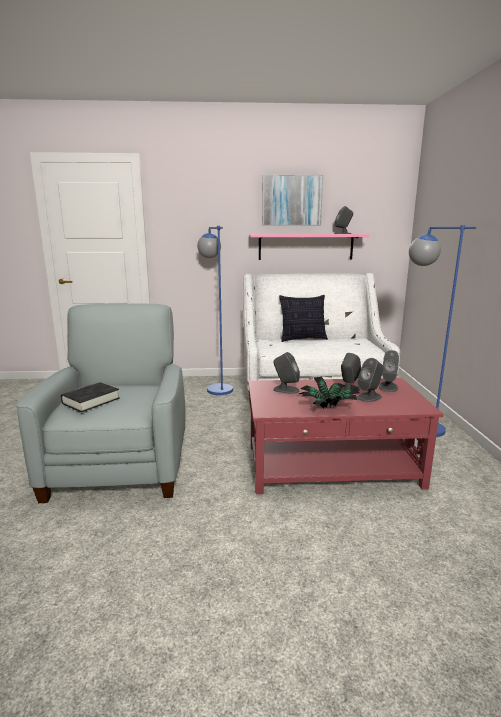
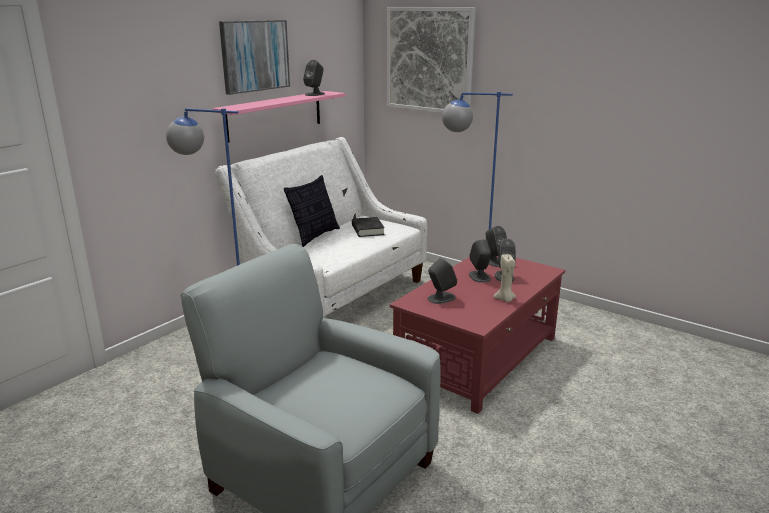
camera: 50 degrees left, 5 degrees up
(91, 401) = (334, 402): black book -> black book (367, 230)
(328, 408) = (505, 299): potted plant -> beige candle
(446, 205) = (429, 60): none -> picture

